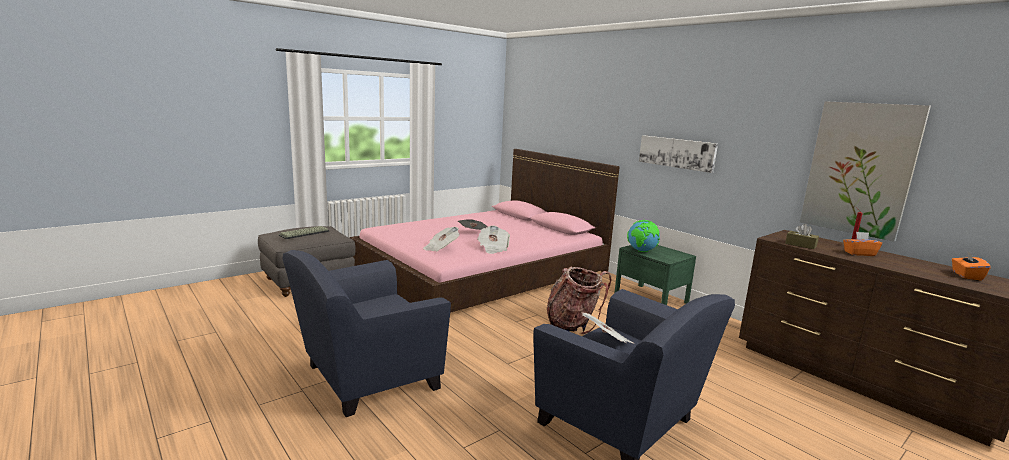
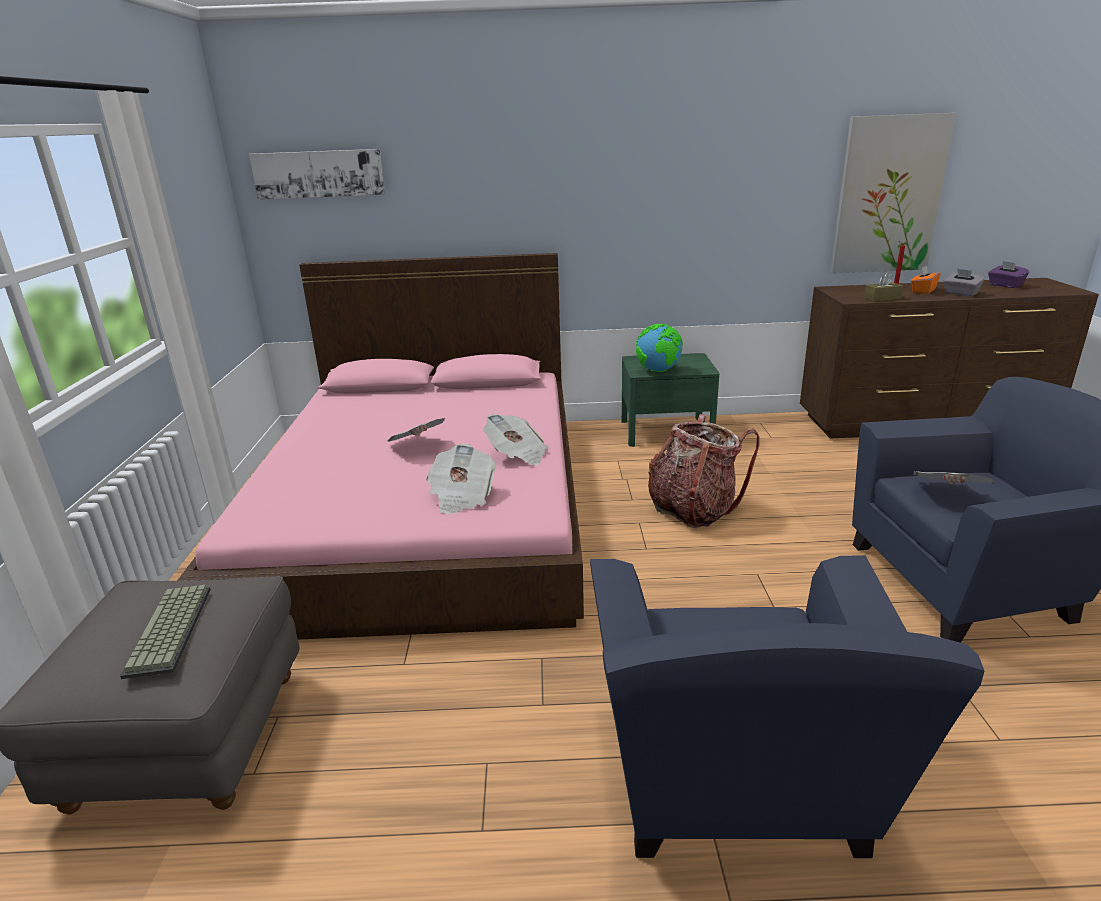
camera: 50 degrees left, 10 degrees up
(676, 153) = (653, 214): picture -> picture (319, 174)
(885, 263) = (960, 293): none -> grey tissue box
(966, 275) = (1005, 285): orange tissue box -> purple tissue box

